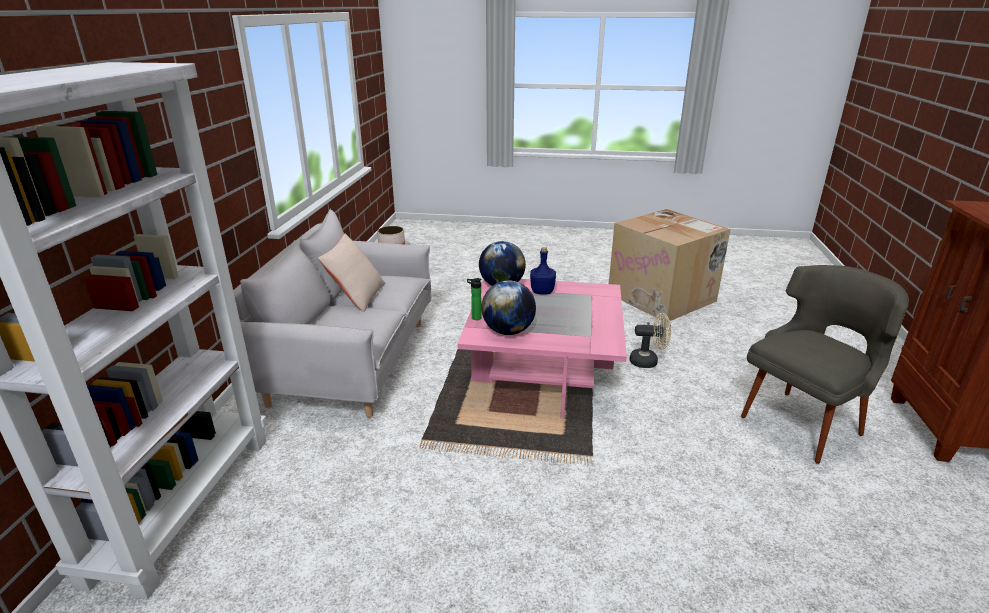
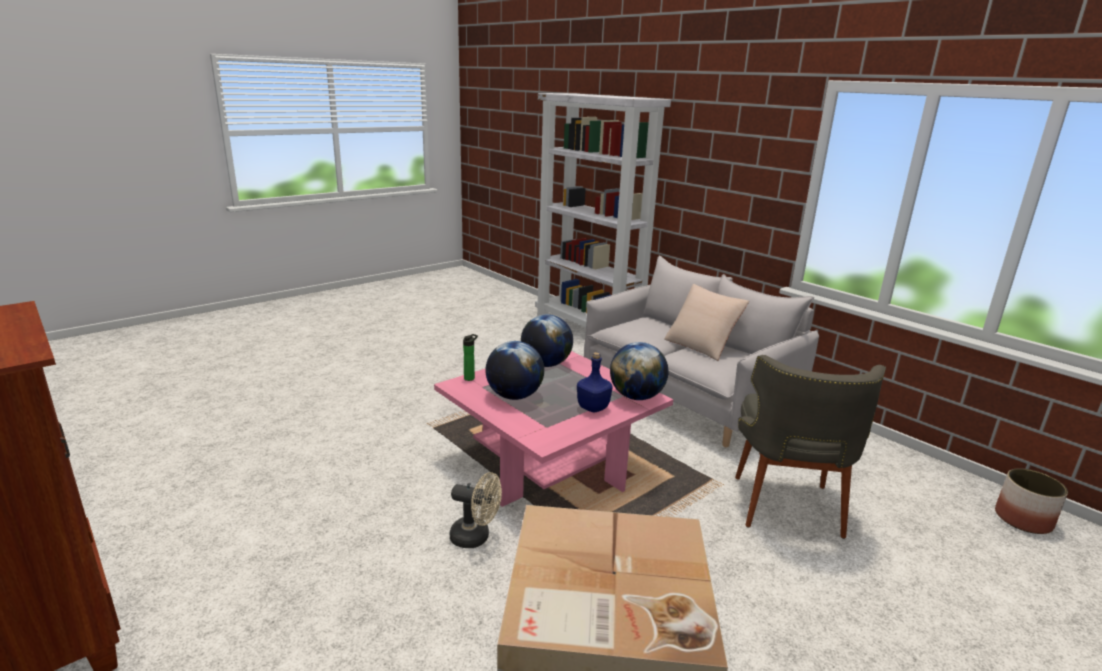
camera: 130 degrees right, 5 degrees down
(474, 318) = (588, 362): bottle -> bottle (470, 378)
(579, 319) = (514, 396): none -> globe
(648, 361) = (476, 537): beige fan -> beige fan turned 120 degrees counterclockwise
(799, 426) = (262, 544): grey chair -> grey chair (786, 506)

